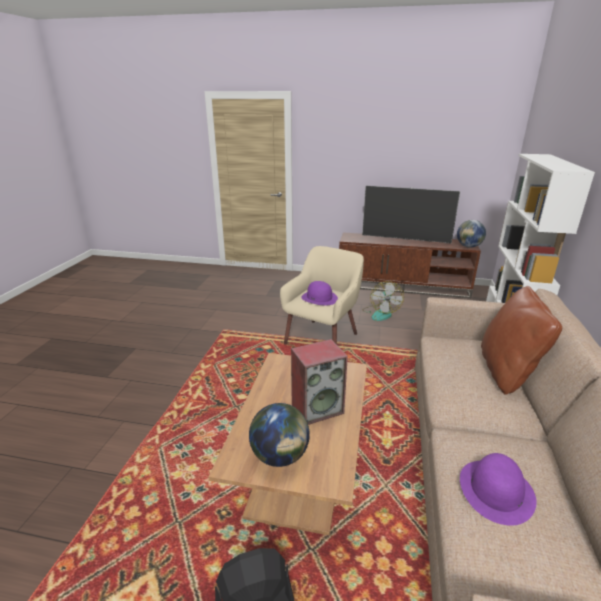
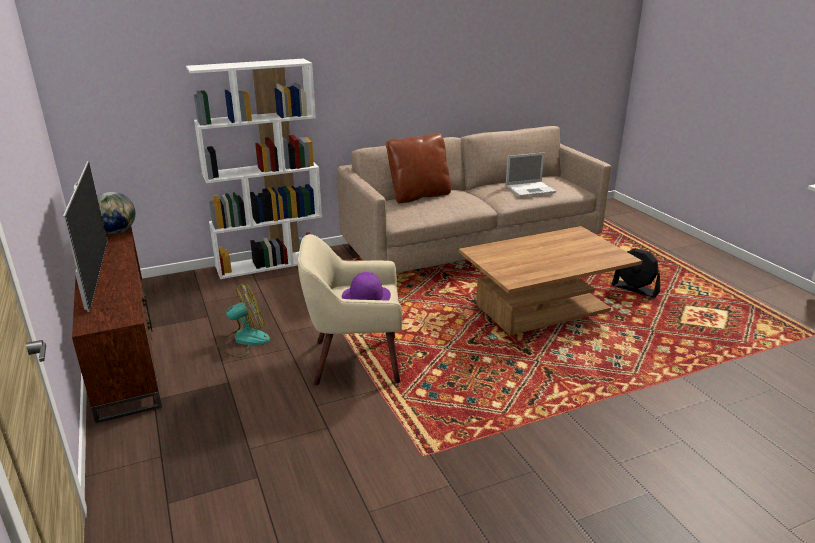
camera: 125 degrees left, 0 degrees up
(280, 456) = (592, 248): globe -> none
(317, 408) = (537, 250): speaker -> none
(496, 490) = (531, 189): purple hat -> laptop

